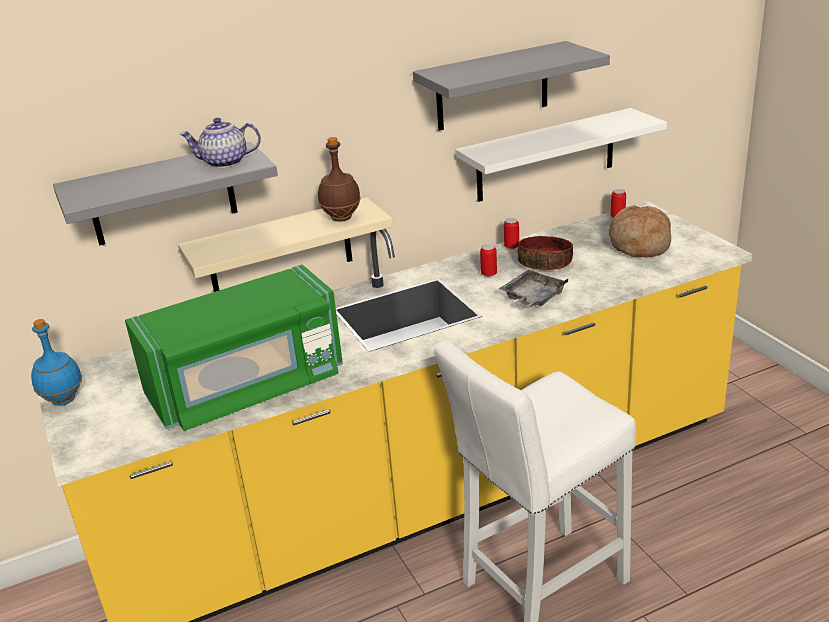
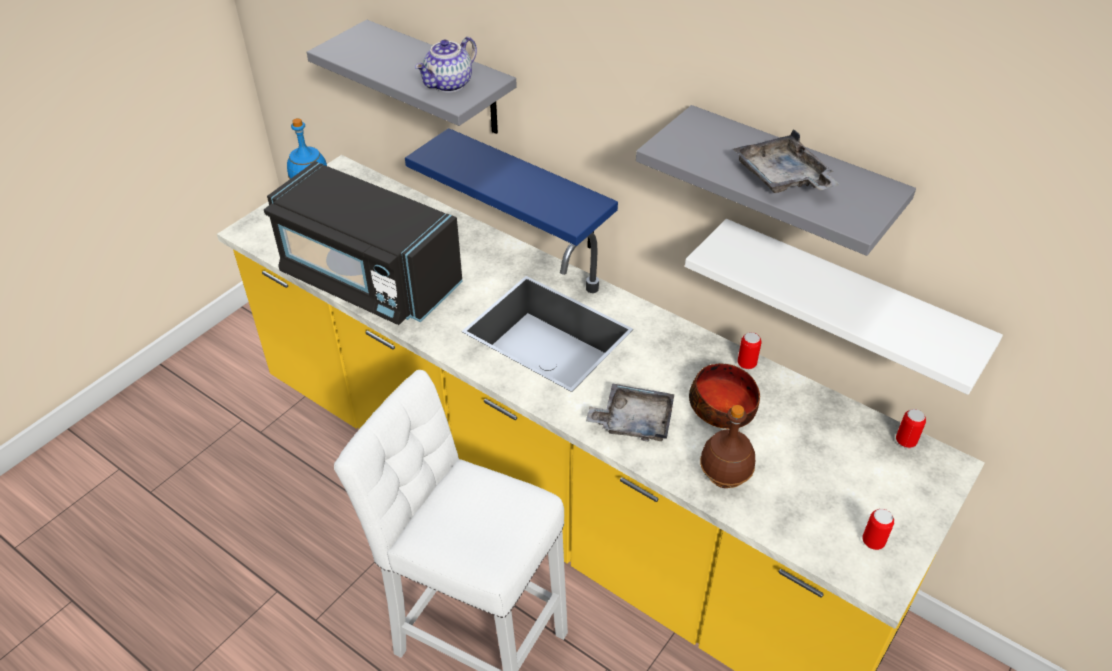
camera: 60 degrees right, 15 degrees up
(224, 163) = (449, 85): teapot -> teapot turned 105 degrees counterclockwise
(247, 387) = (368, 279): green microwave -> black microwave
(280, 249) = (530, 191): beige shelf -> blue shelf
(341, 218) = (554, 203): brown bottle -> brown bottle (723, 478)
(489, 274) = (667, 366): can -> can (873, 542)
(524, 62) = (782, 178): none -> grey tray
(639, 244) = (836, 485): bread -> none

